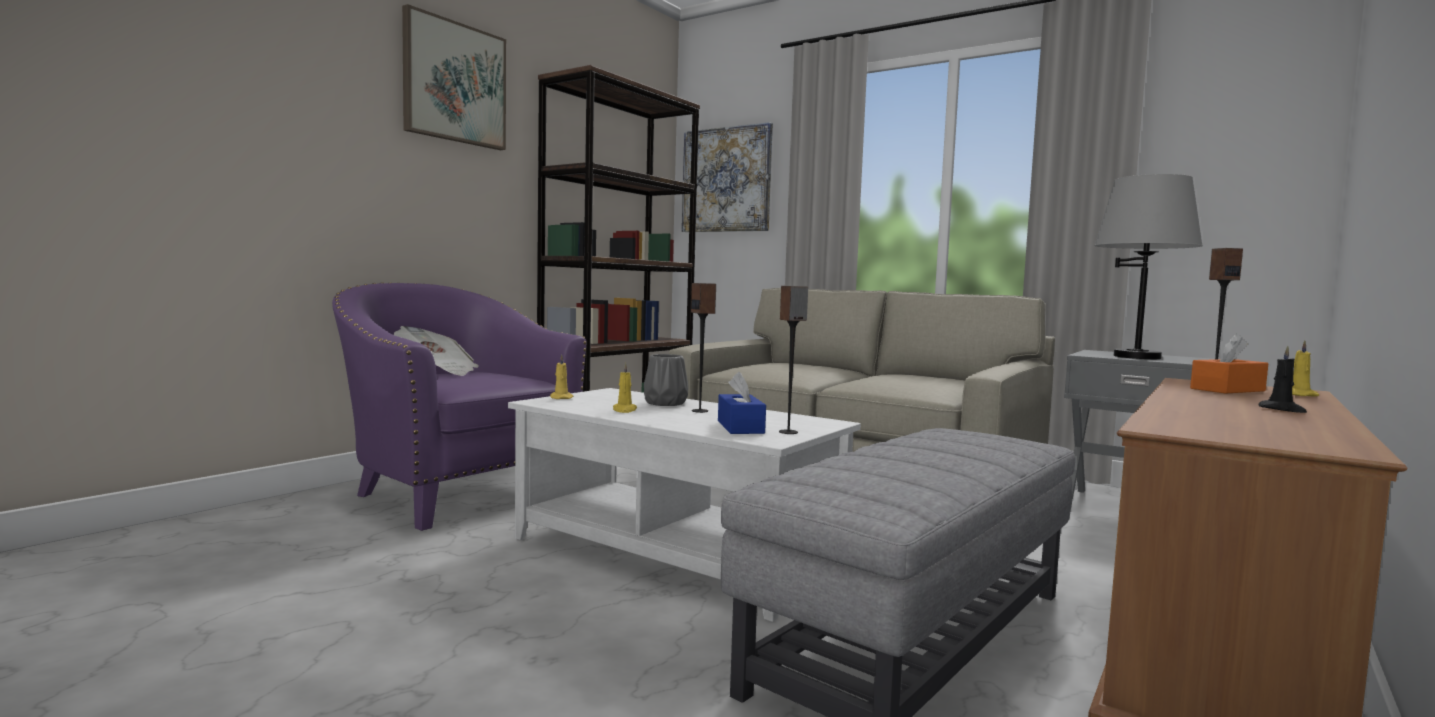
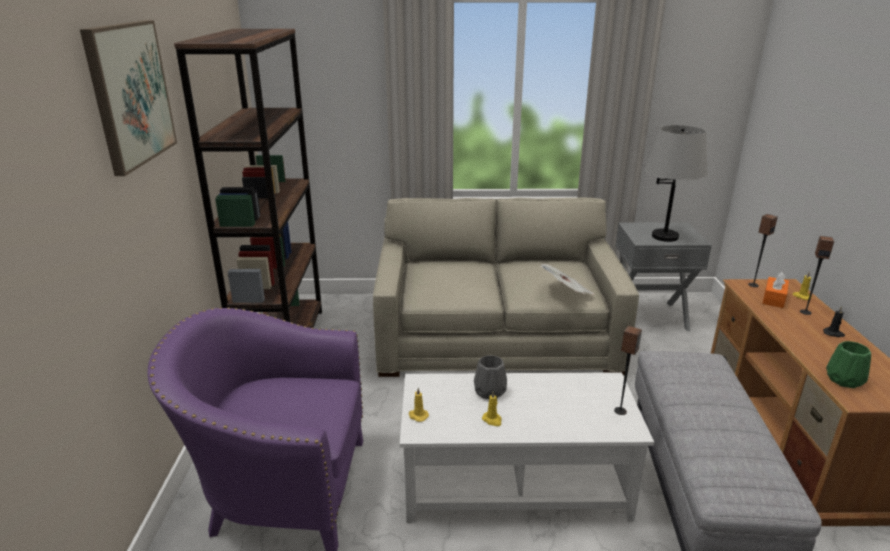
camera: 35 degrees left, 20 degrees up
(437, 372) = (241, 406): newspaper -> newspaper (566, 293)
(700, 411) = (529, 396): speaker -> speaker (805, 312)
(726, 180) = (312, 89): picture -> none
(740, 427) = (590, 416): blue tissue box -> none
(1190, 421) = (845, 380): none -> green vase

